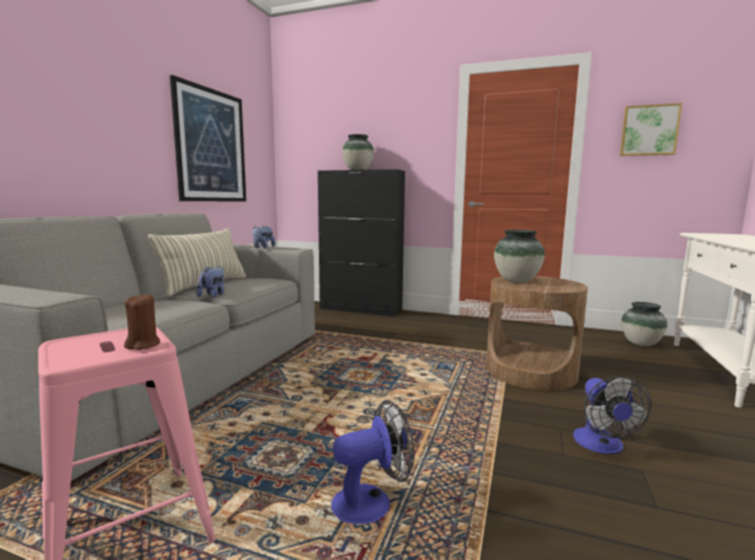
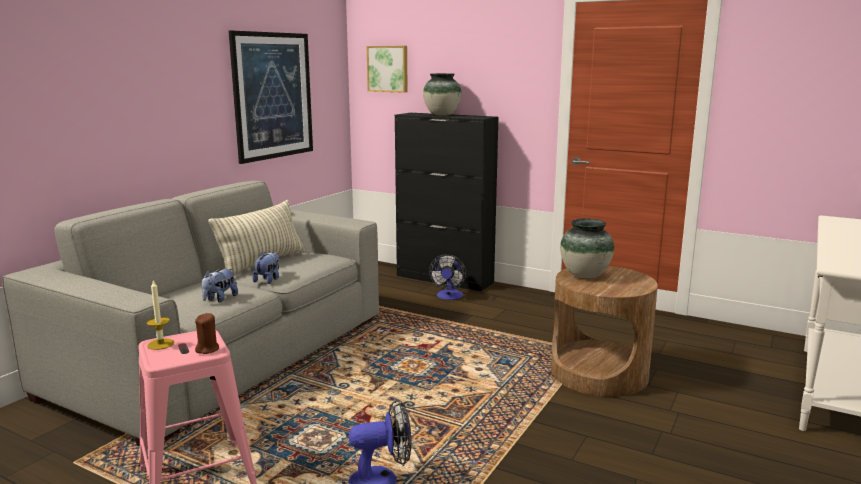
camera: 10 degrees right, 5 degrees up
(73, 343) = (160, 344): none -> candle
(263, 247) = (323, 219): plush toy -> plush toy (219, 299)
(602, 446) = (616, 455): fan -> fan (449, 297)
(640, 344) = (762, 346): vase -> none
(649, 130) = (792, 84): picture -> picture (388, 69)

